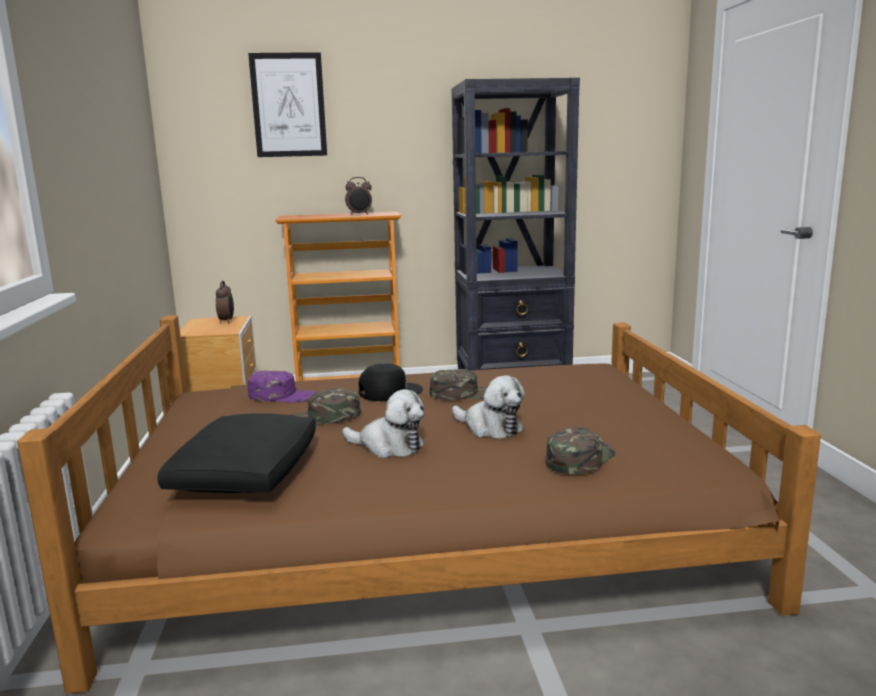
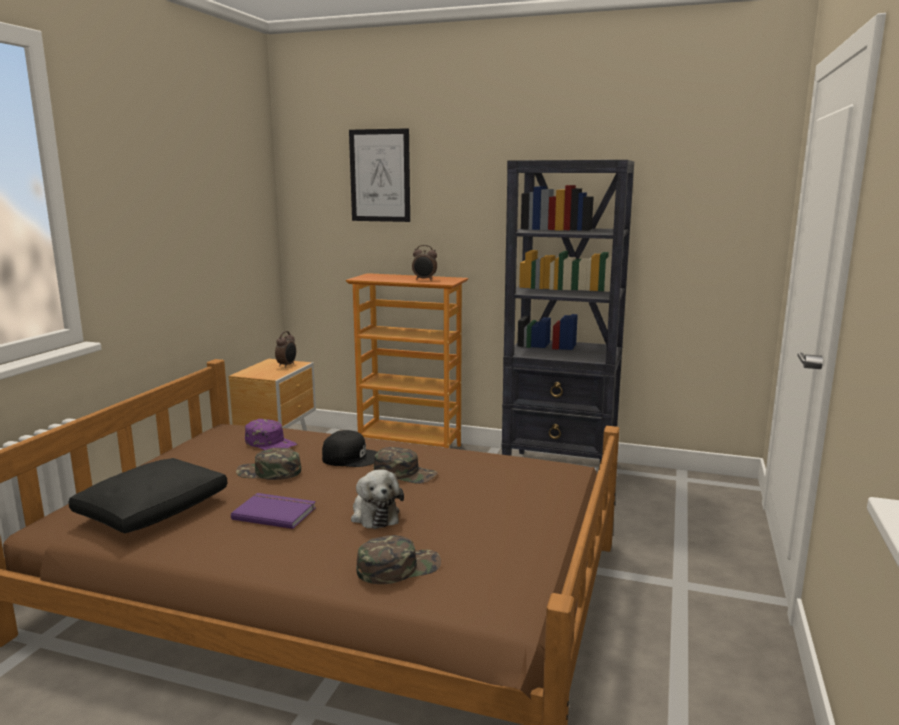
camera: 25 degrees right, 0 degrees up
(389, 446) = (275, 512): plush toy -> purple book

